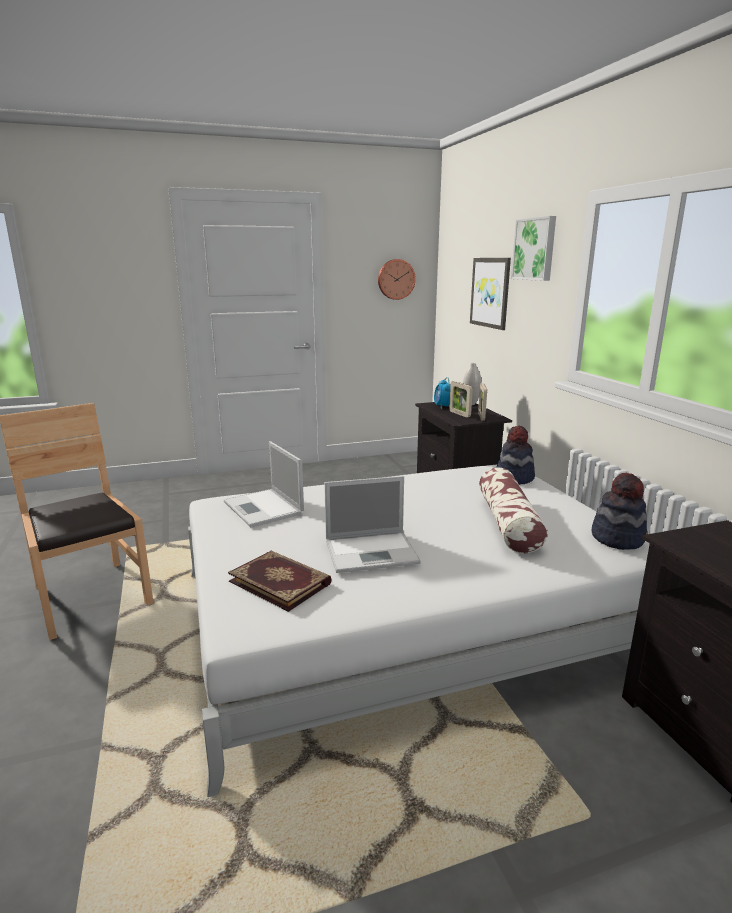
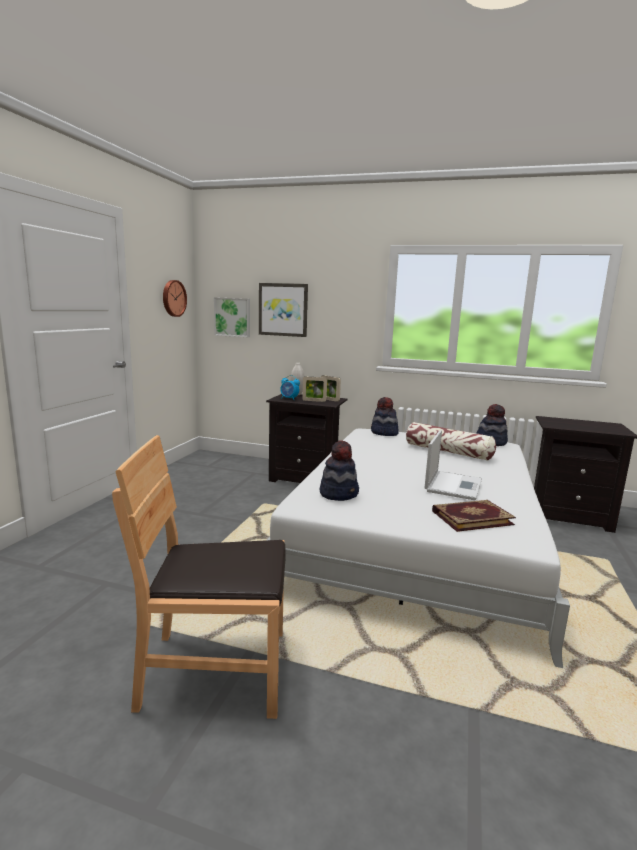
camera: 55 degrees left, 5 degrees down
(264, 508) = (339, 493): laptop -> hat
(535, 249) = (336, 279): picture -> picture (233, 317)

